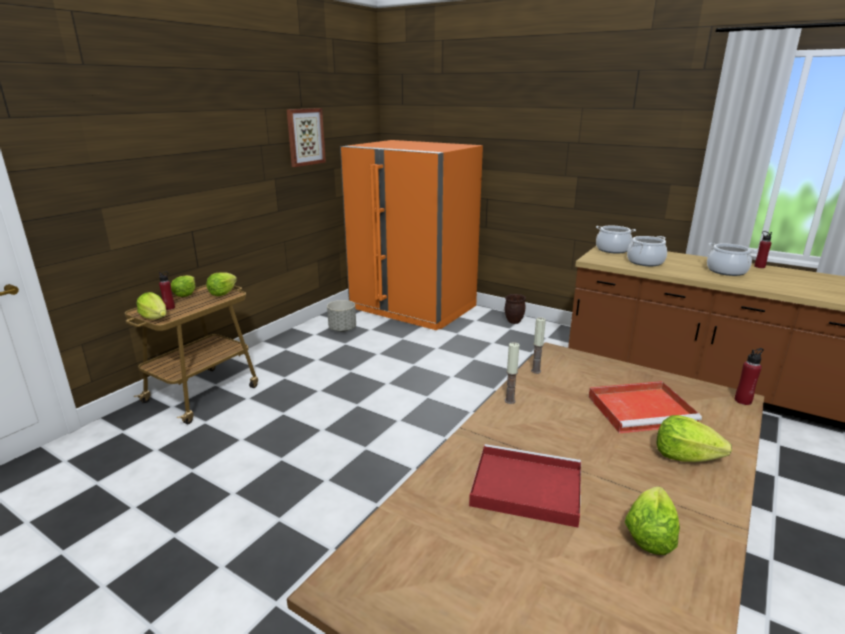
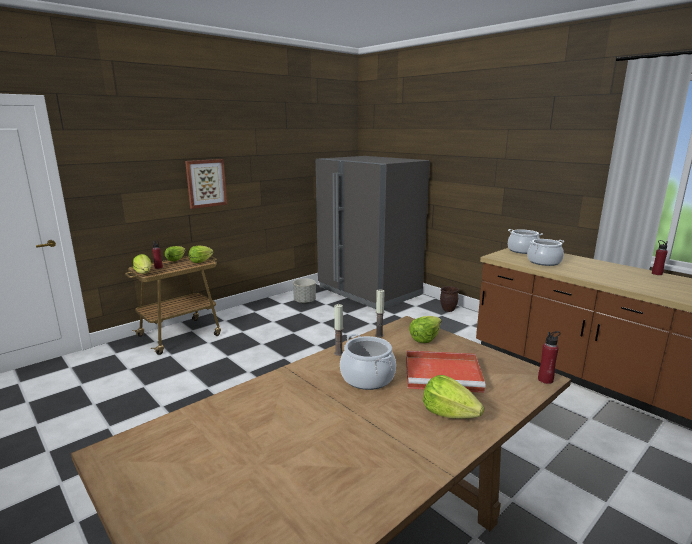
camera: 15 degrees right, 5 degrees down
(305, 137) = (288, 150): picture -> picture (206, 183)
(413, 308) = (369, 291): orange fridge -> grey fridge
(524, 488) = (294, 414): red tray -> none
(649, 534) = (364, 463): lettuce -> lettuce (425, 338)
(726, 271) = (617, 275): cooking pot -> cooking pot (367, 378)

